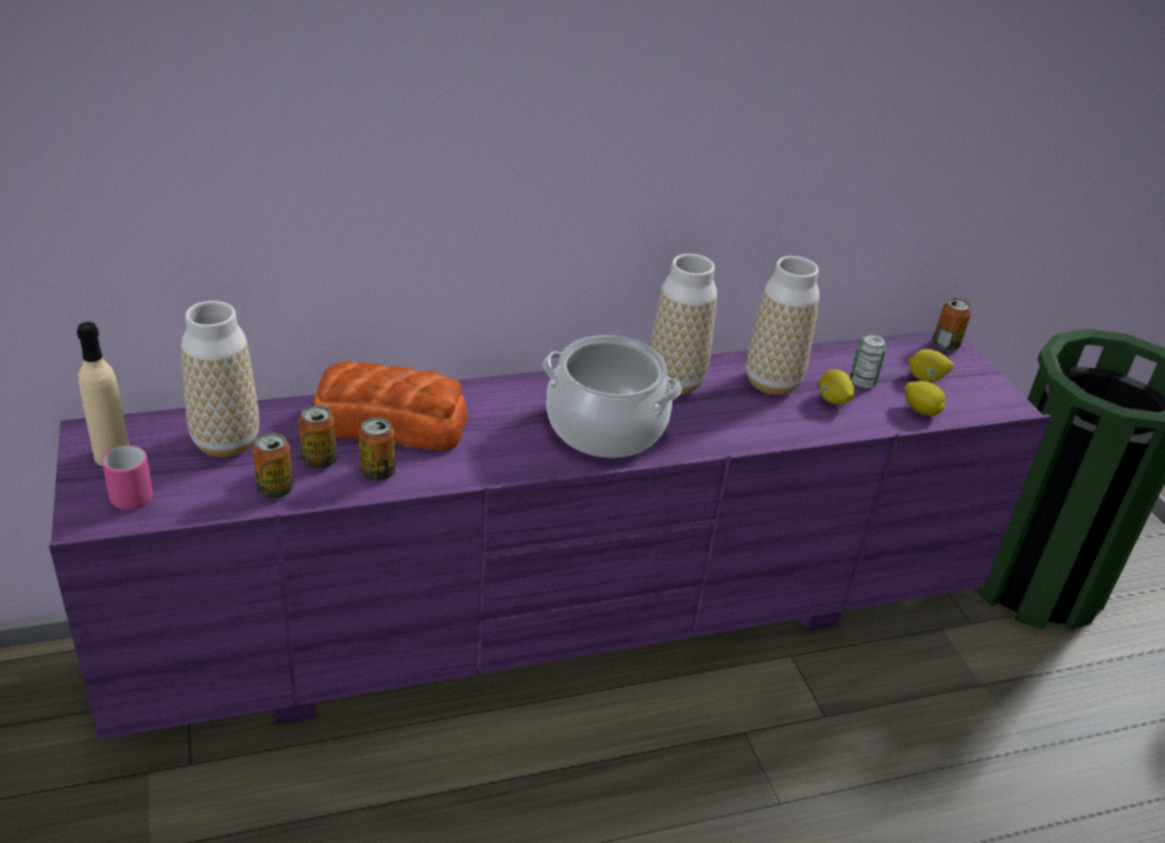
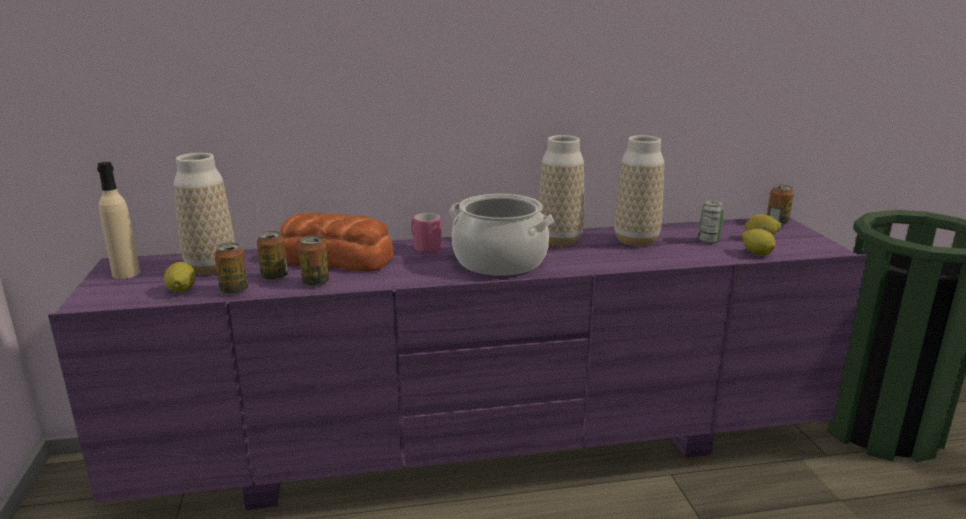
camera: 10 degrees right, 15 degrees down
(127, 495) = (124, 292): pink mug -> pink mug (424, 248)
(833, 401) = (684, 249): lemon -> lemon (181, 291)

